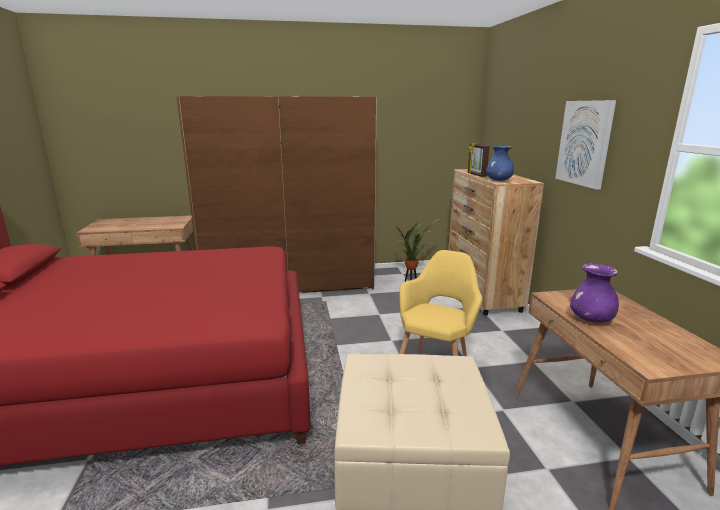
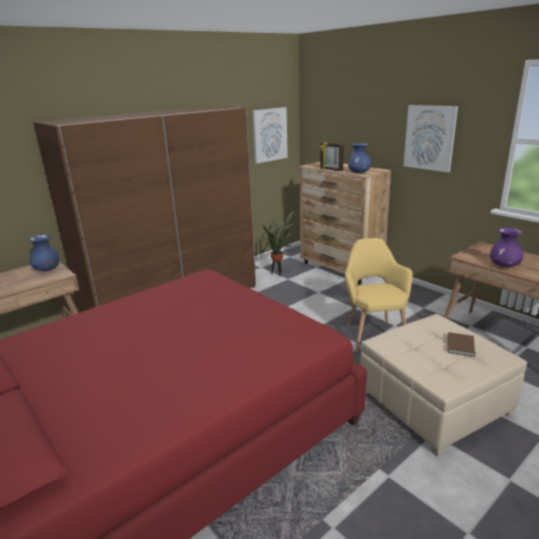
camera: 30 degrees left, 5 degrees up
(174, 221) = (47, 269): none -> blue vase
(437, 134) = (269, 135): none -> picture
(443, 398) = (460, 346): none -> brown book

